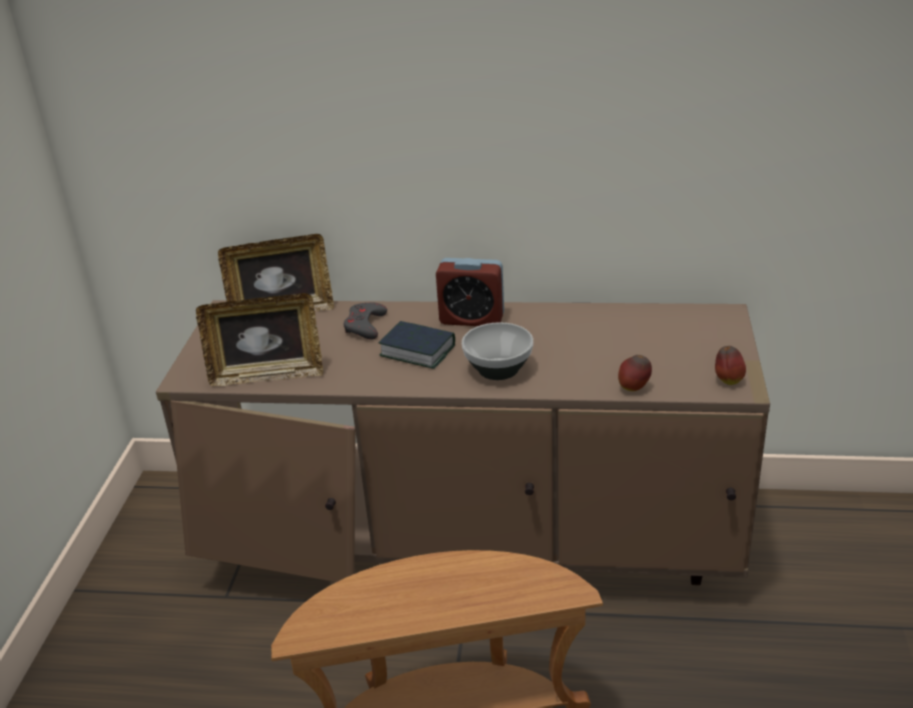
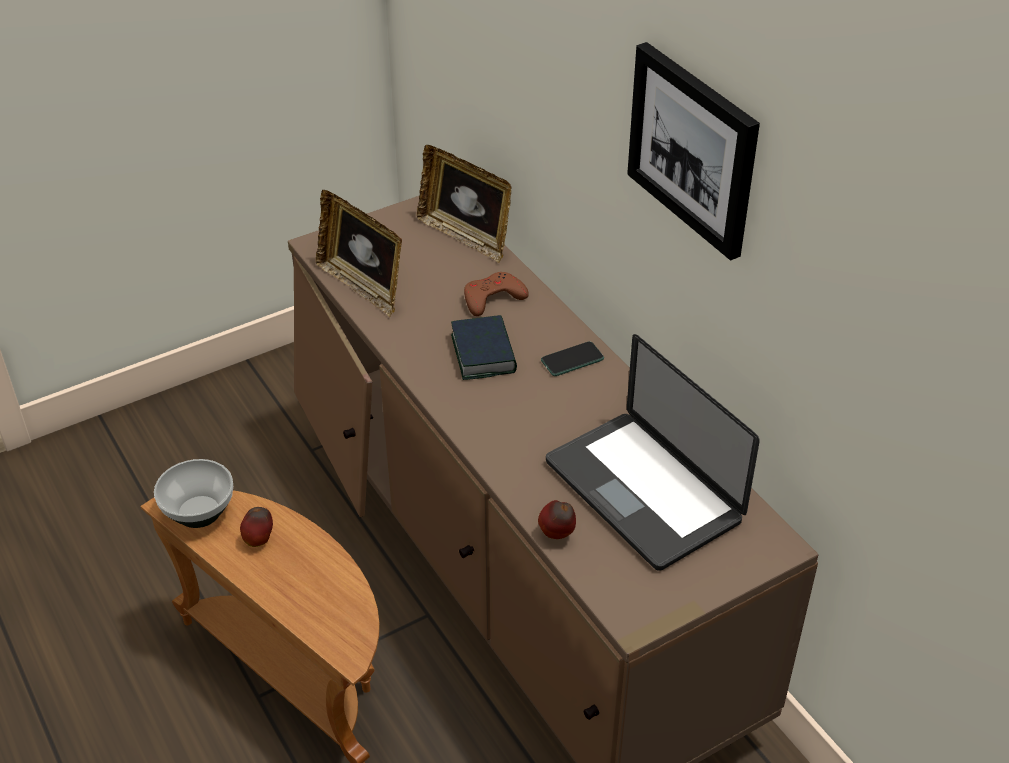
camera: 50 degrees right, 10 degrees up
(365, 325) = (492, 298): grey game controller -> brown game controller
(472, 319) = (572, 360): alarm clock -> phone
(498, 369) = (502, 422): bowl -> bowl (200, 511)
(539, 74) = (693, 148): none -> picture
(629, 341) = (642, 491): none -> laptop
(728, 380) = (638, 602): apple -> apple (259, 540)

